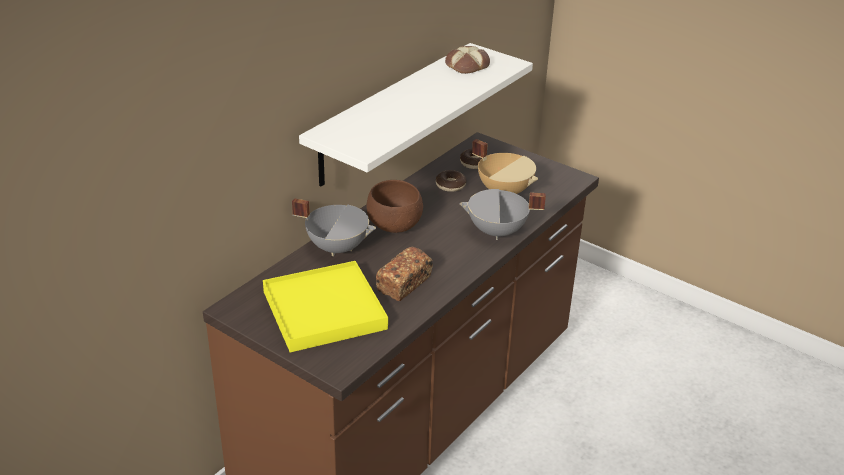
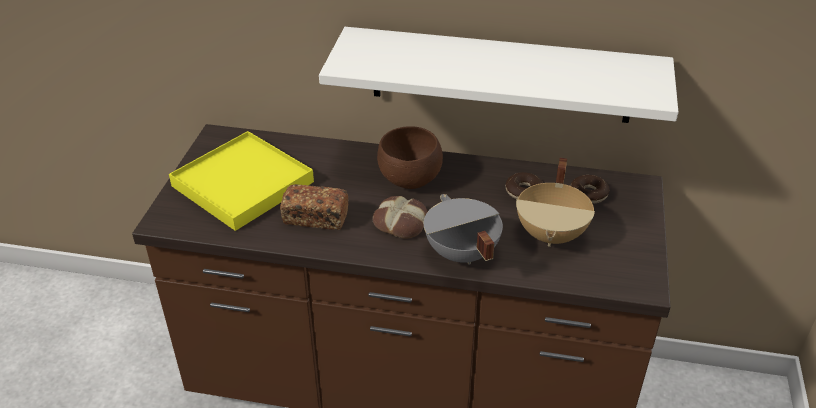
camera: 65 degrees right, 5 degrees up
(337, 247) = (347, 158): grey cooking pot -> none
(466, 65) = (606, 70): bread -> bread (401, 222)

